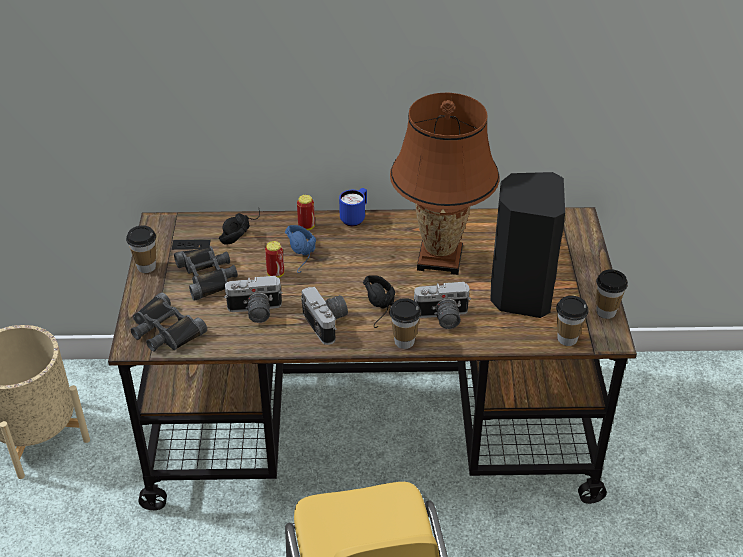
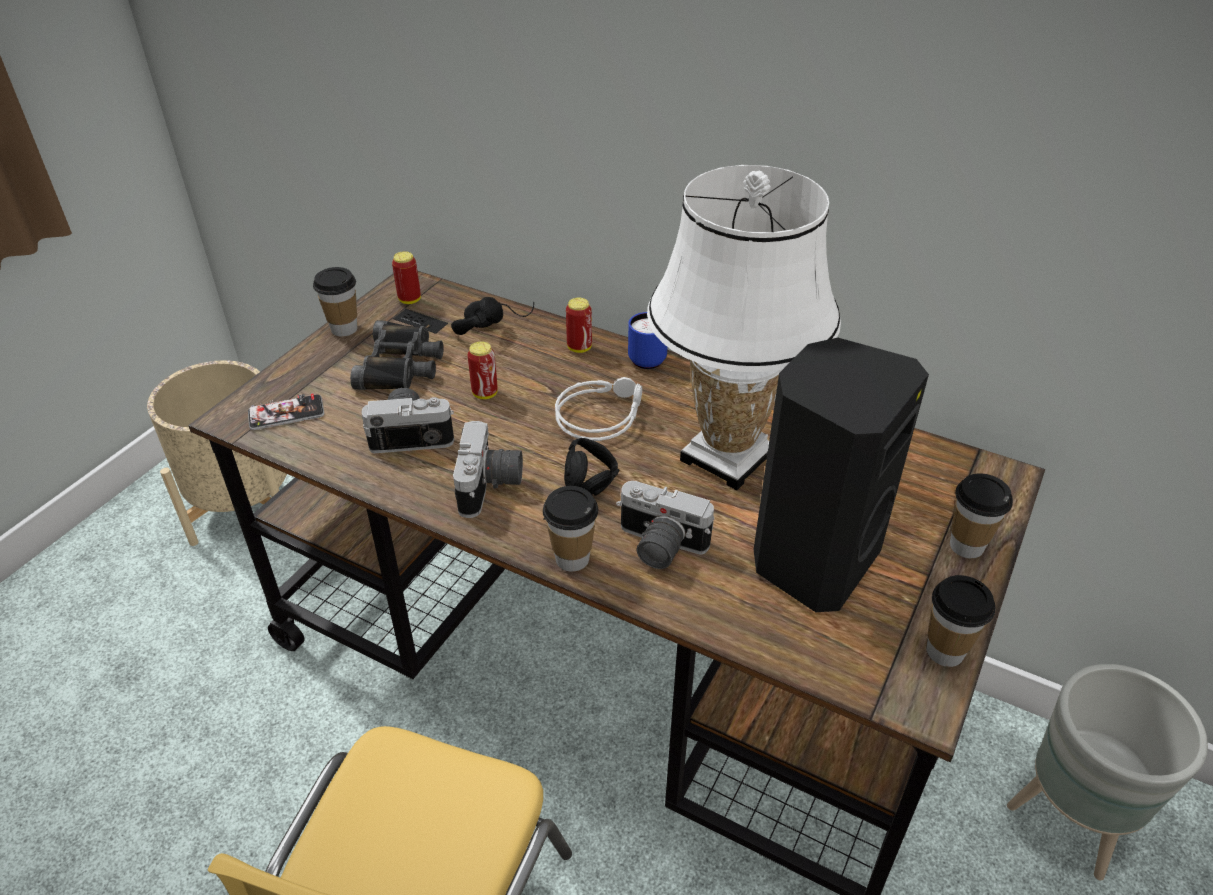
camera: 30 degrees right, 0 degrees up
(165, 330) = (286, 413): black binoculars -> phone
(171, 233) = (409, 300): none -> can
(254, 312) = (412, 433): camera -> camera turned 150 degrees clockwise
(305, 256) = (543, 385): blue headphones -> none
(352, 261) = (600, 414): none -> grey headphones
(439, 259) = (726, 457): brown table lamp -> white table lamp
(567, 339) = (839, 669): cup -> cup (966, 546)
(658, 399) = (1070, 824): none -> grey planter

